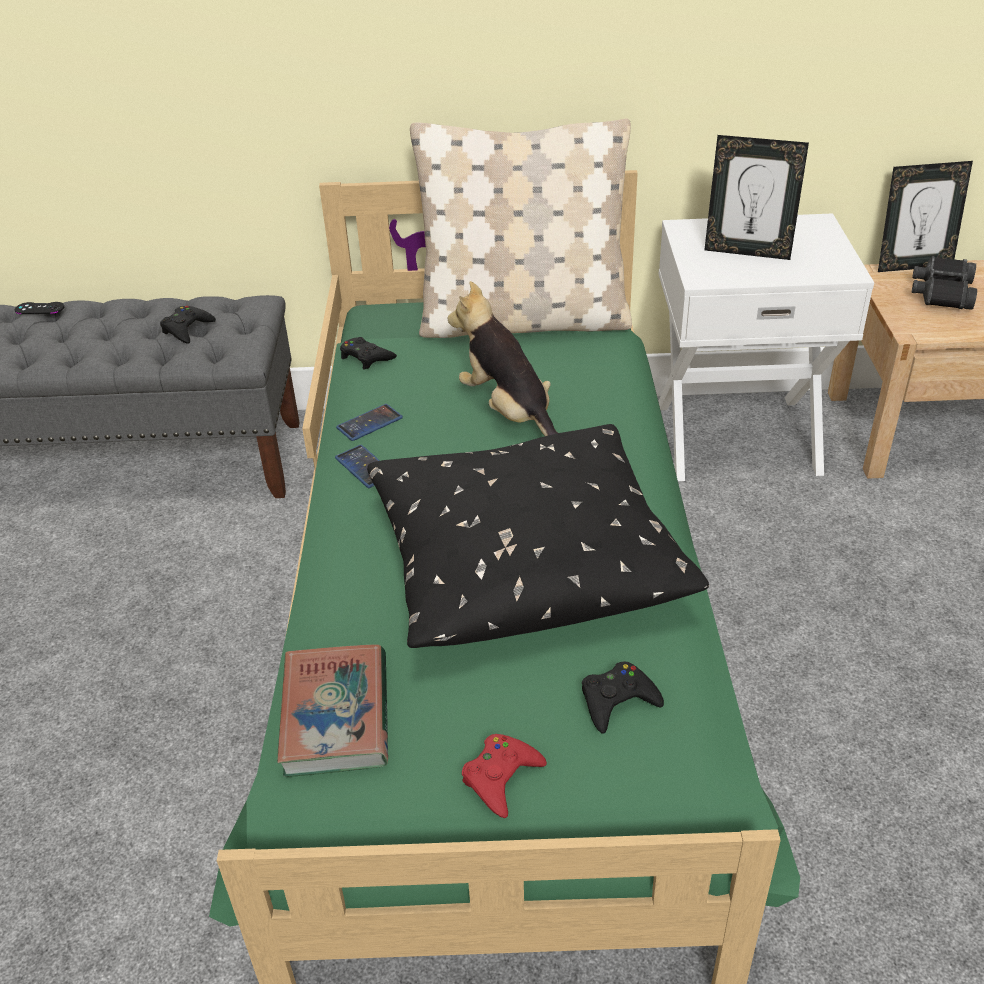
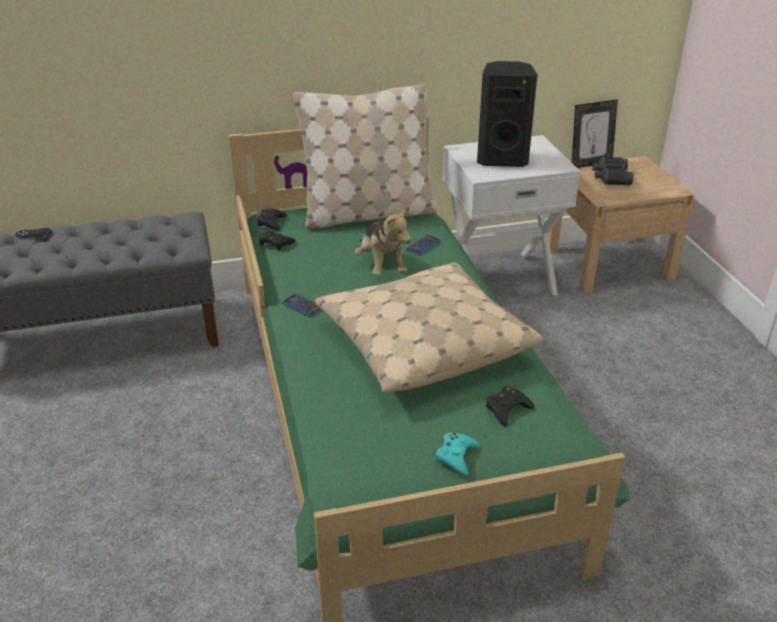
camera: 15 degrees left, 5 degrees down
(187, 329) = (148, 236): black game controller -> black game controller (271, 222)
(336, 715) = (345, 440): book -> none
(369, 423) = (294, 281): phone -> phone (423, 245)
(501, 778) = (456, 457): red game controller -> turquoise game controller
(509, 413) = (381, 266): plush toy -> plush toy turned 150 degrees counterclockwise
(523, 557) = (423, 343): black pillow -> beige pillow
(747, 251) = (502, 159): picture frame -> black speaker

